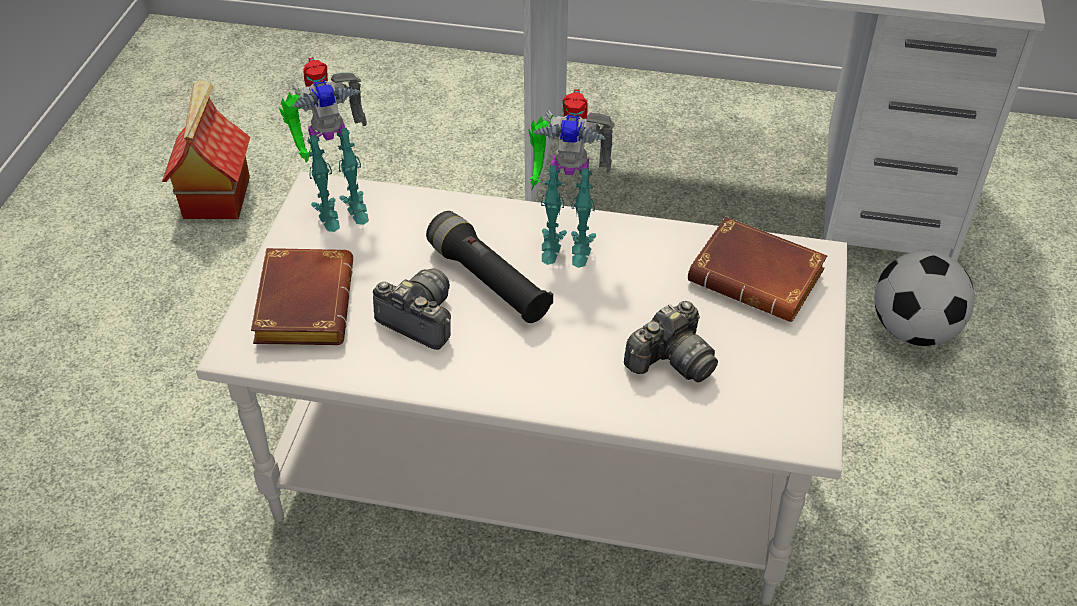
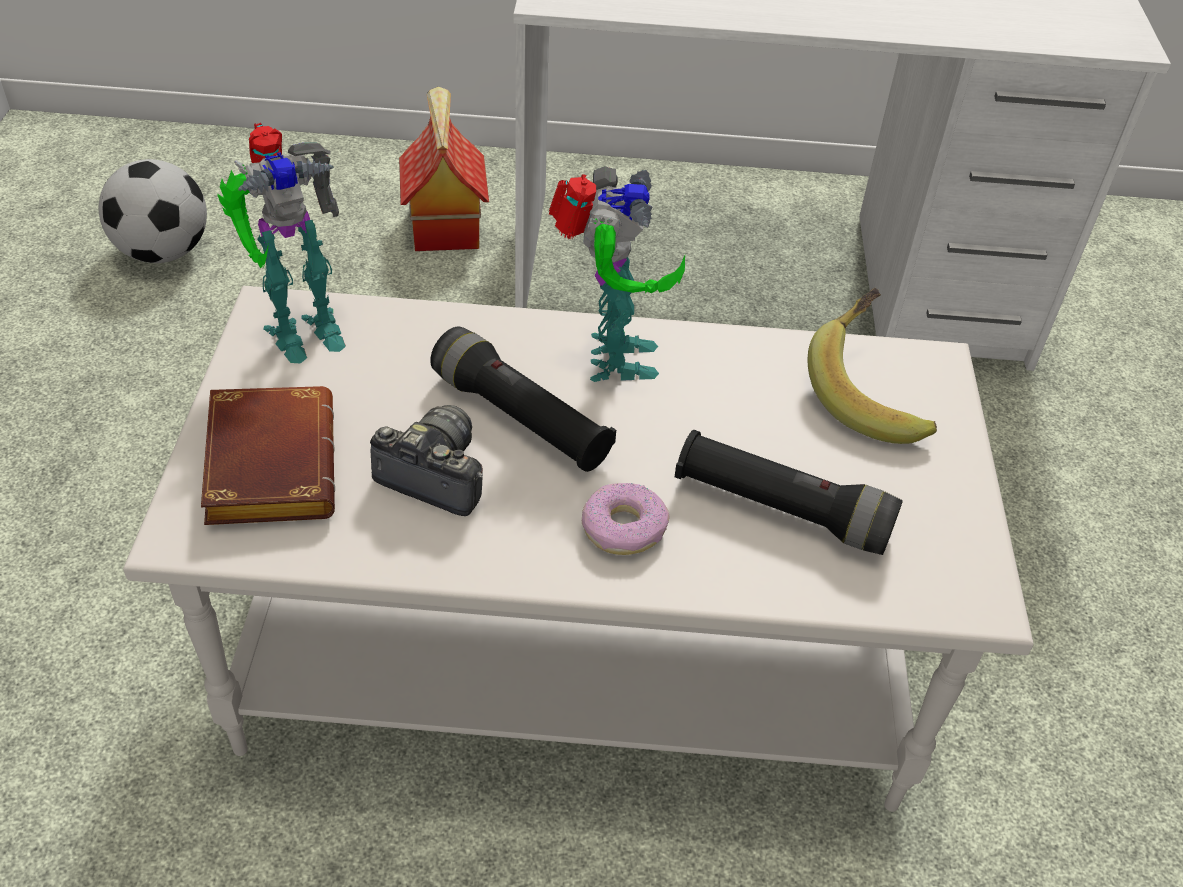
camera: 10 degrees left, 0 degrees up
(215, 196) = (115, 331): toy house -> toy house (443, 226)
(550, 365) = (623, 527): none -> donut
(564, 241) = (611, 360): toy robot -> toy robot turned 90 degrees counterclockwise
(671, 360) = (781, 509): camera -> black flashlight
(760, 277) = (871, 393): brown book -> banana
(913, 330) = (1001, 449): football -> football (163, 252)

